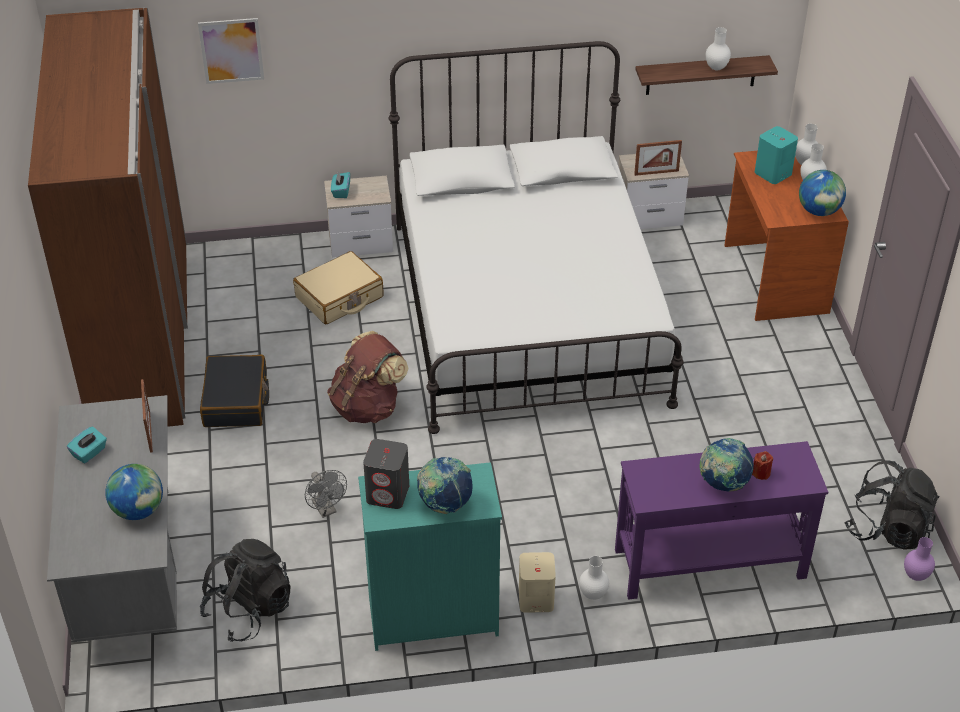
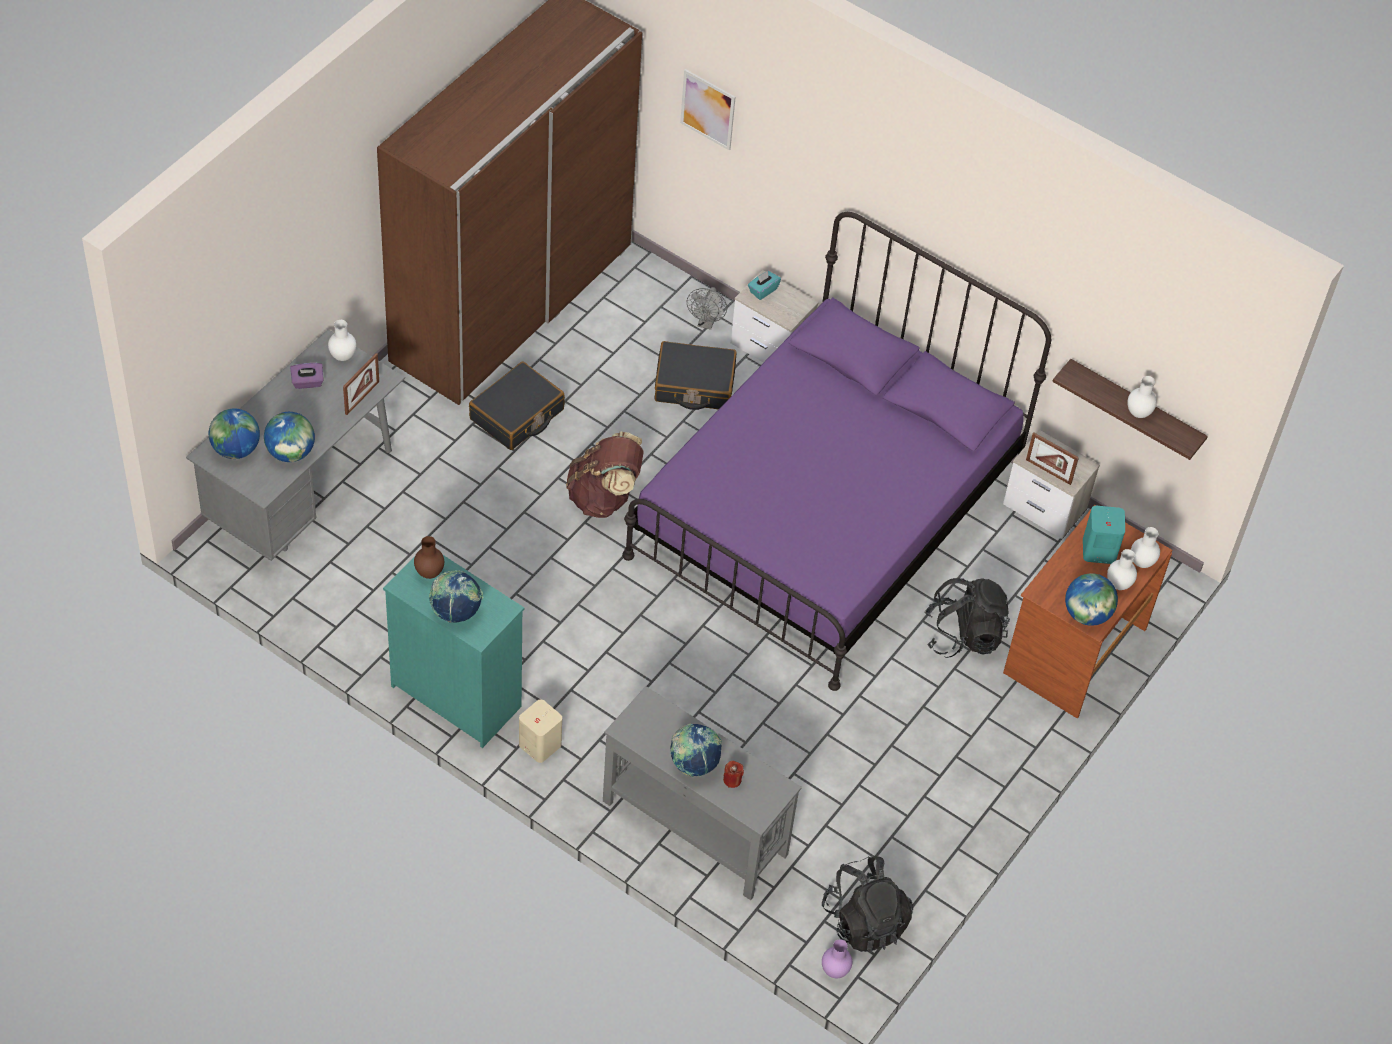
camera: 40 degrees right, 10 degrees up
(86, 542) = (236, 449): none -> globe
(89, 453) = (307, 382): turquoise tissue box -> purple tissue box
(249, 610) = (345, 587): black backpack -> black backpack (964, 635)
(326, 509) = (479, 555): grey fan -> grey fan (706, 323)
(339, 297) = (694, 385): beige suitcase -> black suitcase
(388, 493) = (430, 573): grey speaker -> brown vase
(527, 311) = (825, 514): white bed -> purple bed
(592, 595) = (582, 776): white vase -> white vase (342, 356)
(708, 563) = (694, 827): purple console table -> grey console table

